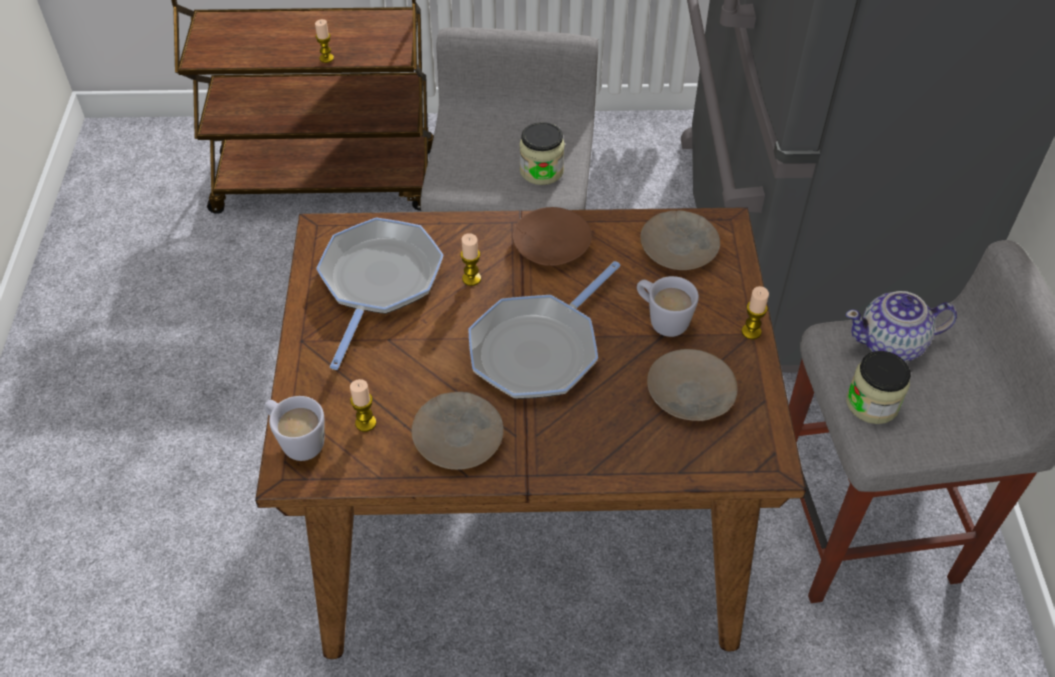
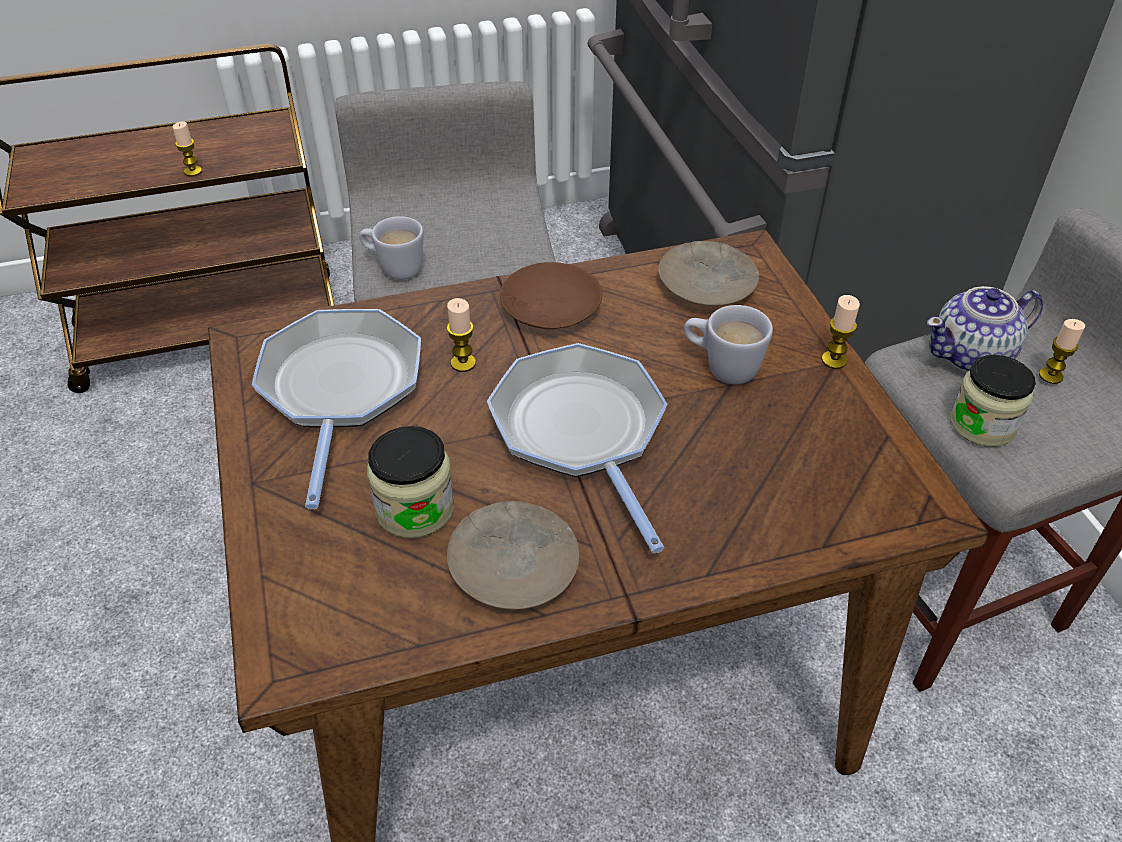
camera: 15 degrees left, 5 degrees down
(297, 441) = (281, 620): white mug -> white mug (394, 268)
(365, 423) = (376, 573): candle -> candle (1050, 376)
(538, 350) = (581, 431): frying pan -> frying pan turned 135 degrees clockwise
(541, 171) = (495, 243): jar -> jar (415, 508)
(691, 393) = (795, 445): beige plate -> none

